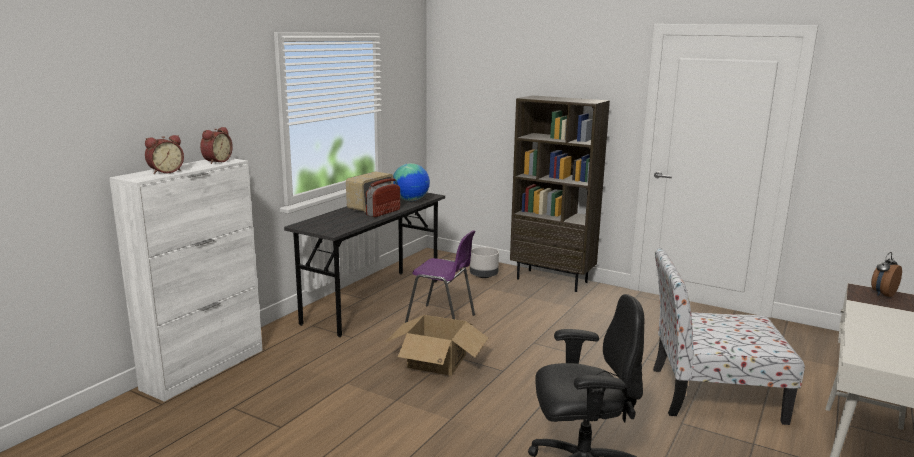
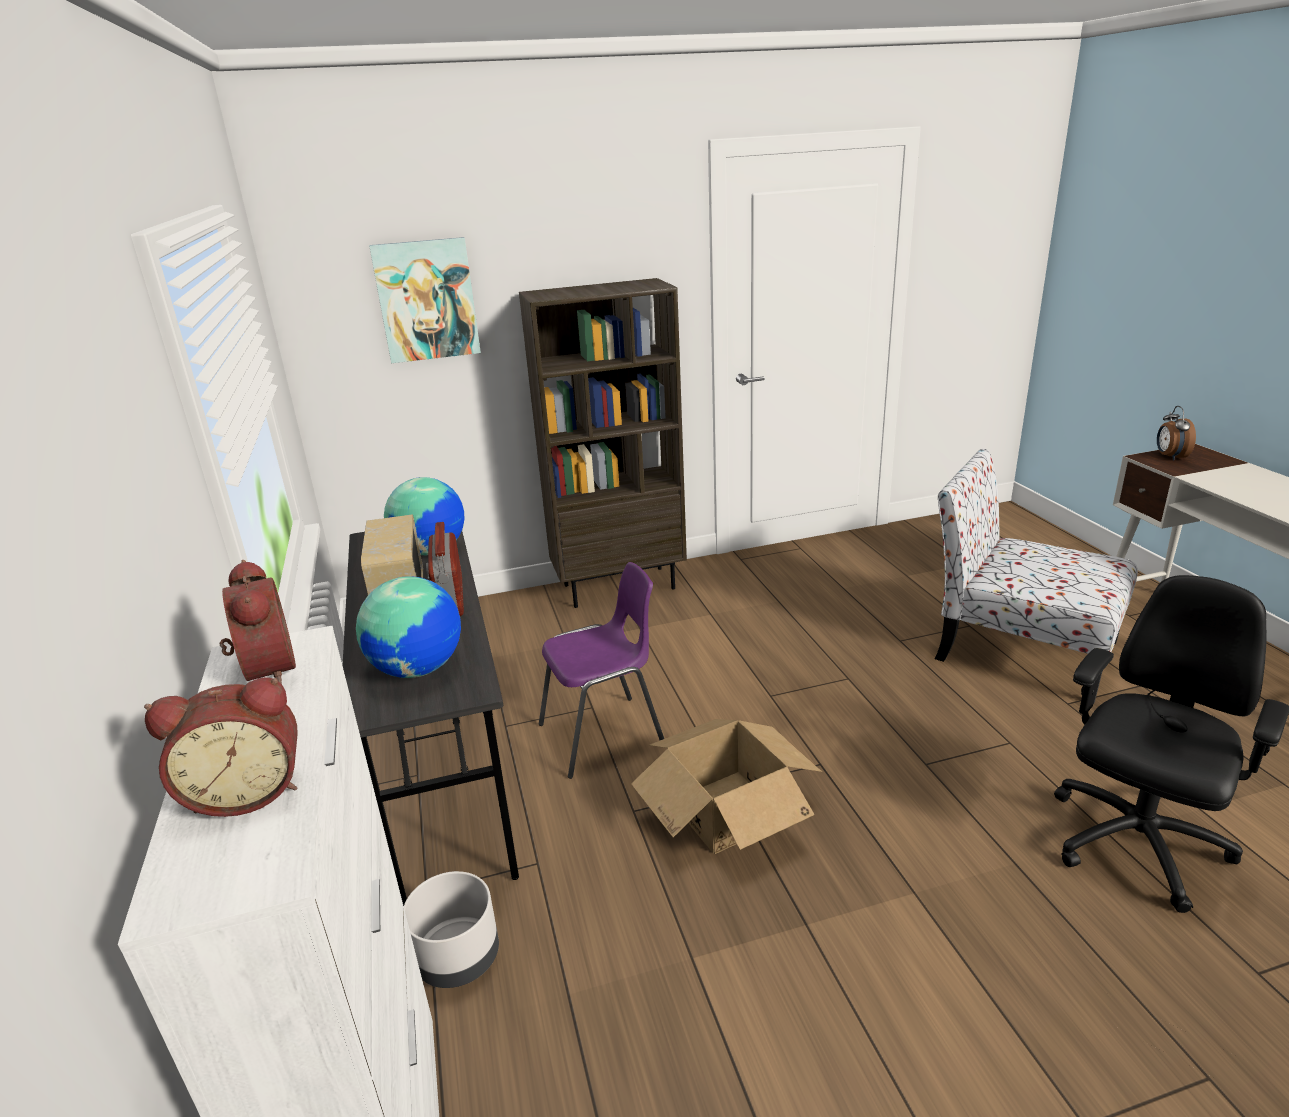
camera: 45 degrees left, 10 degrees up
(165, 171) = (248, 791): alarm clock -> alarm clock turned 75 degrees clockwise
(333, 223) = (418, 668): none -> globe
(483, 276) = (523, 626): grey planter -> grey planter (457, 959)
(489, 92) = (426, 300): none -> picture
(712, 394) = (1020, 649): chair -> chair turned 75 degrees clockwise

